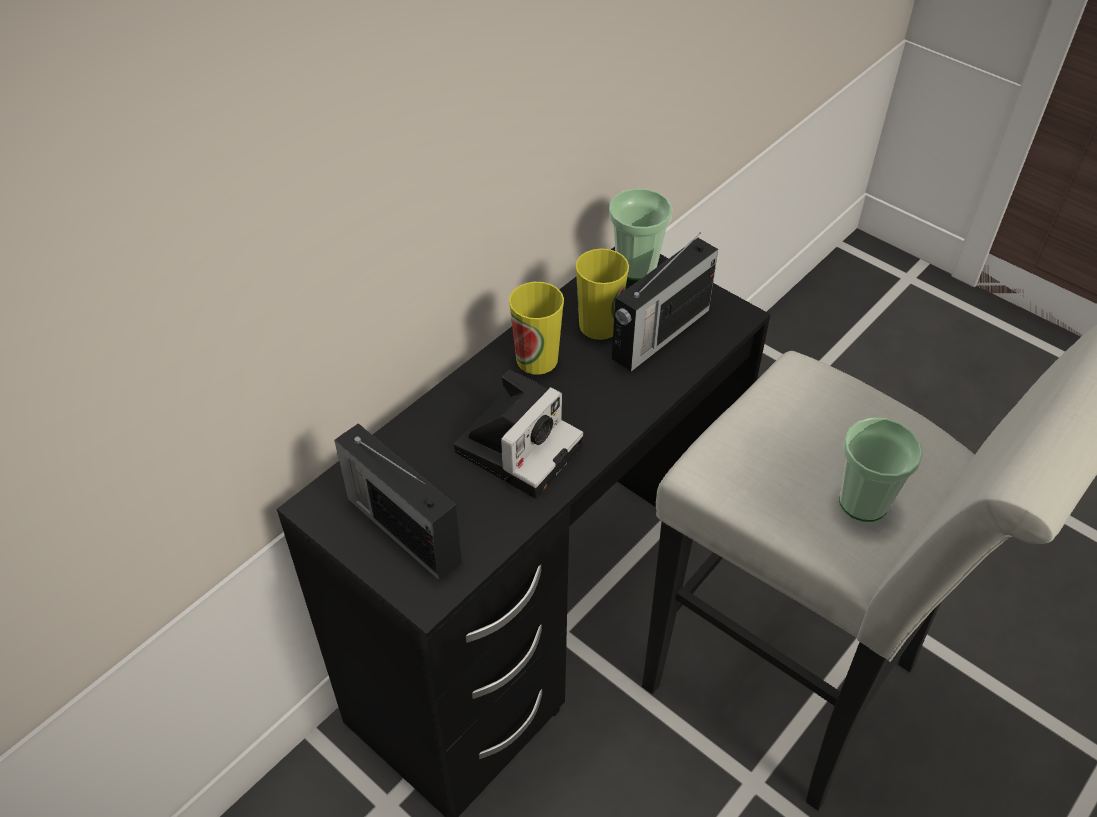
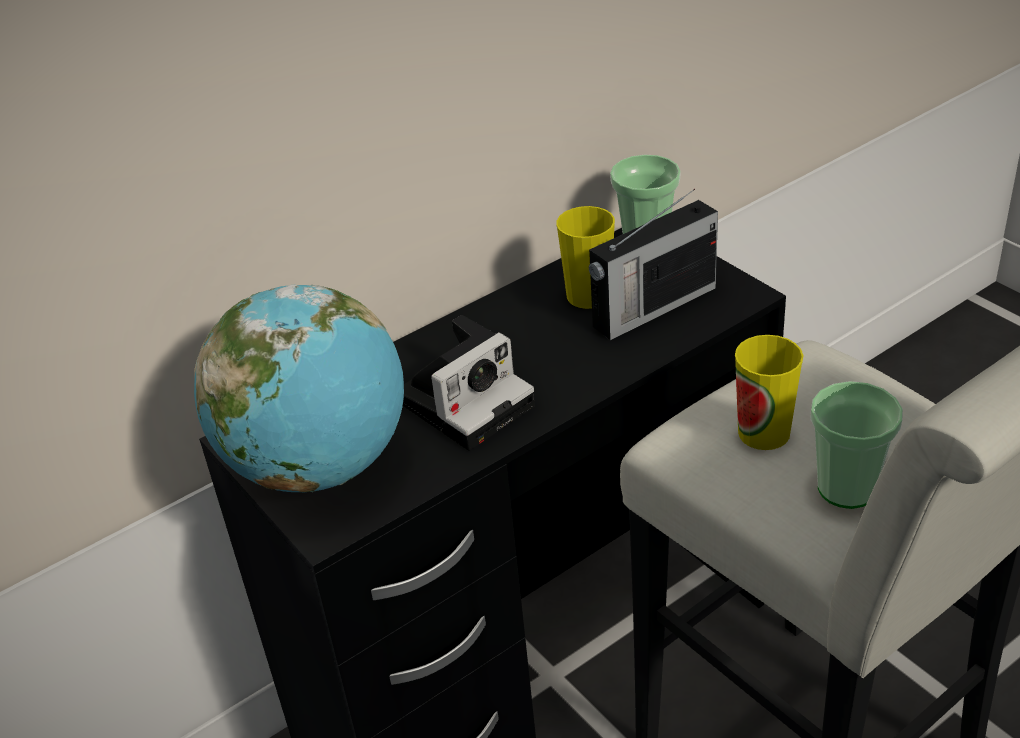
camera: 15 degrees right, 10 degrees down
(402, 528) = (319, 466): radio -> globe
(537, 359) = (511, 322): cup -> cup (764, 432)

